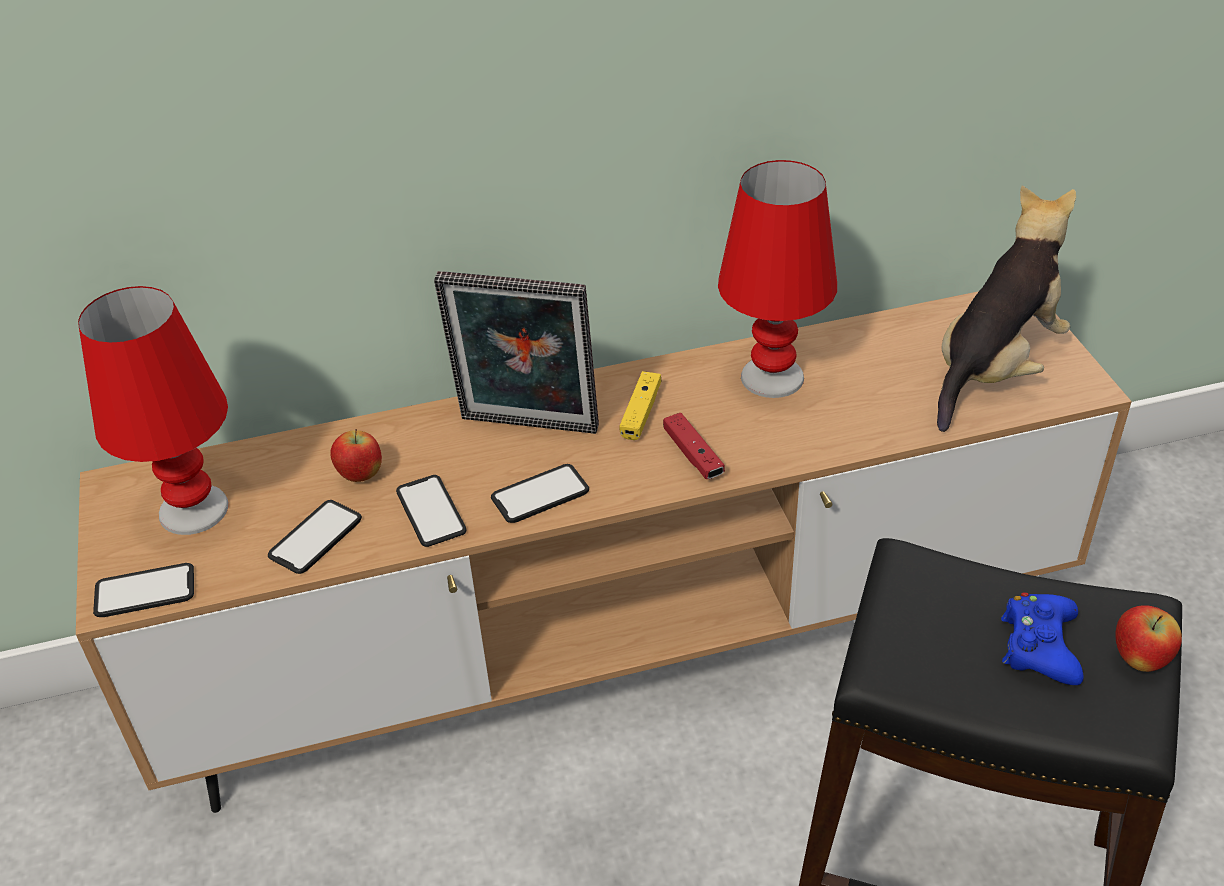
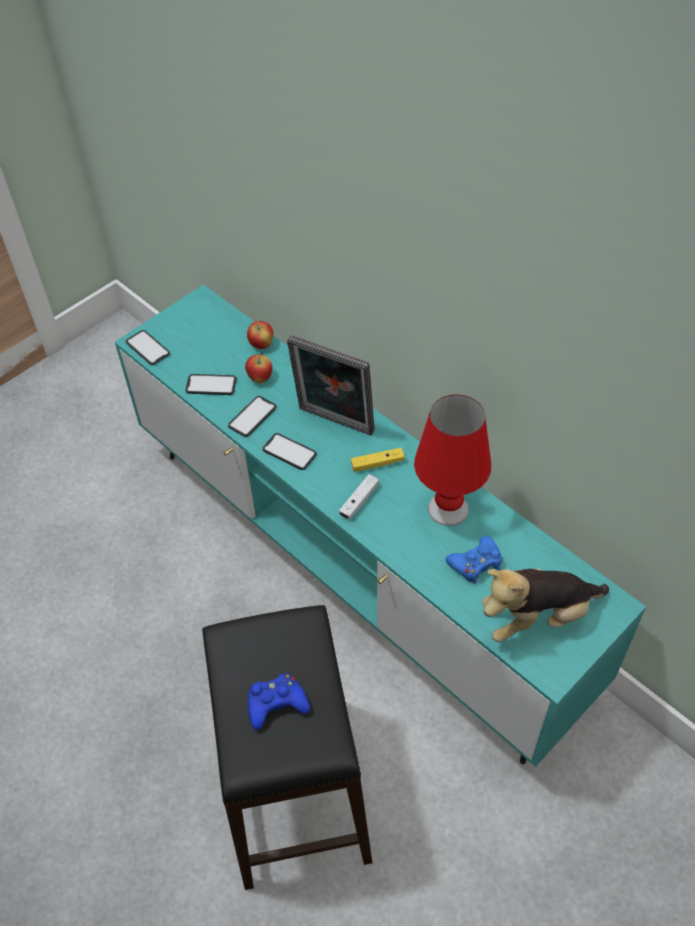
camera: 60 degrees right, 10 degrees up
(193, 510) = (202, 334): red table lamp -> none
(527, 428) = (334, 423): picture frame -> picture frame turned 45 degrees counterclockwise
(621, 654) = (353, 567): brown tv stand -> turquoise tv stand
(693, 455) = (359, 501): red game controller -> white game controller
(879, 386) = (476, 563): none -> blue game controller
(995, 367) = (537, 617): plush toy -> plush toy turned 150 degrees clockwise
(1139, 659) = (288, 754): apple -> apple (261, 345)

